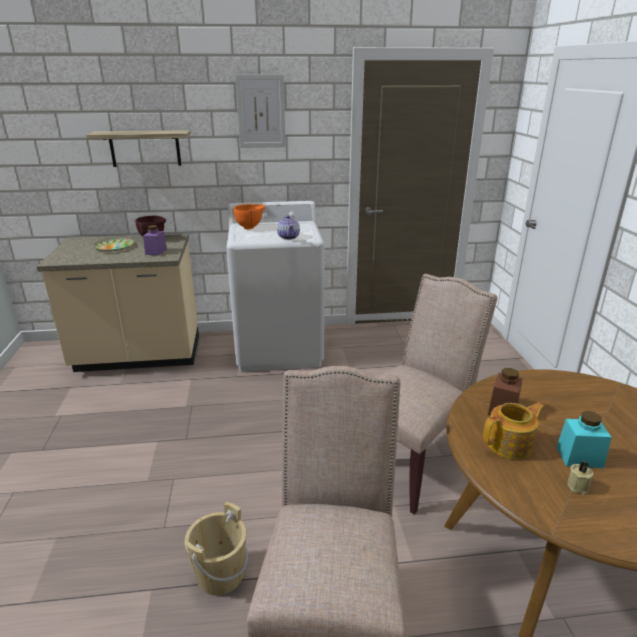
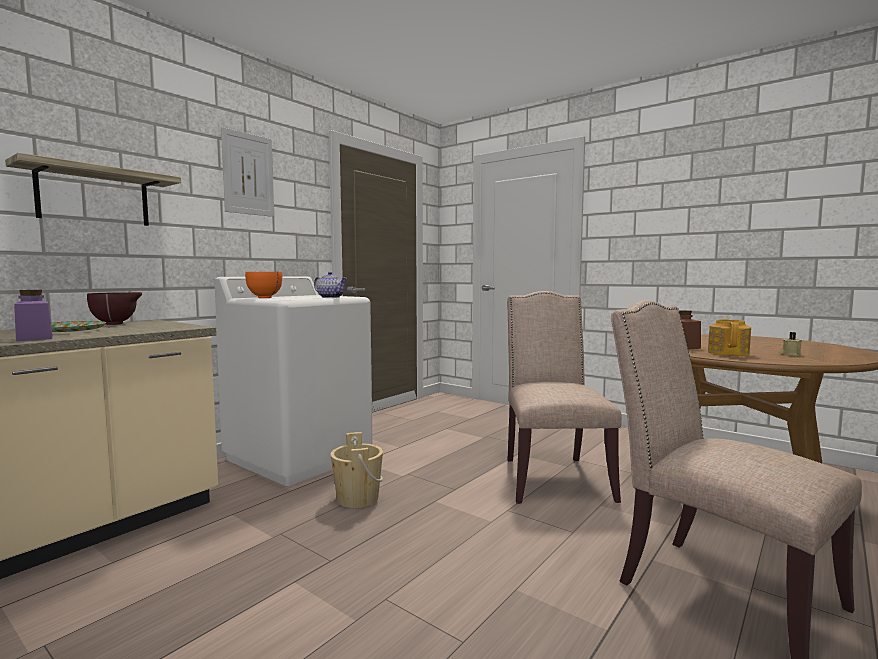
camera: 45 degrees left, 20 degrees down
(156, 252) = (159, 327): purple jar -> purple jar (35, 338)
(220, 574) = (592, 631): beige bucket -> beige bucket (357, 498)
(579, 457) = (758, 349): turquoise jar -> none

